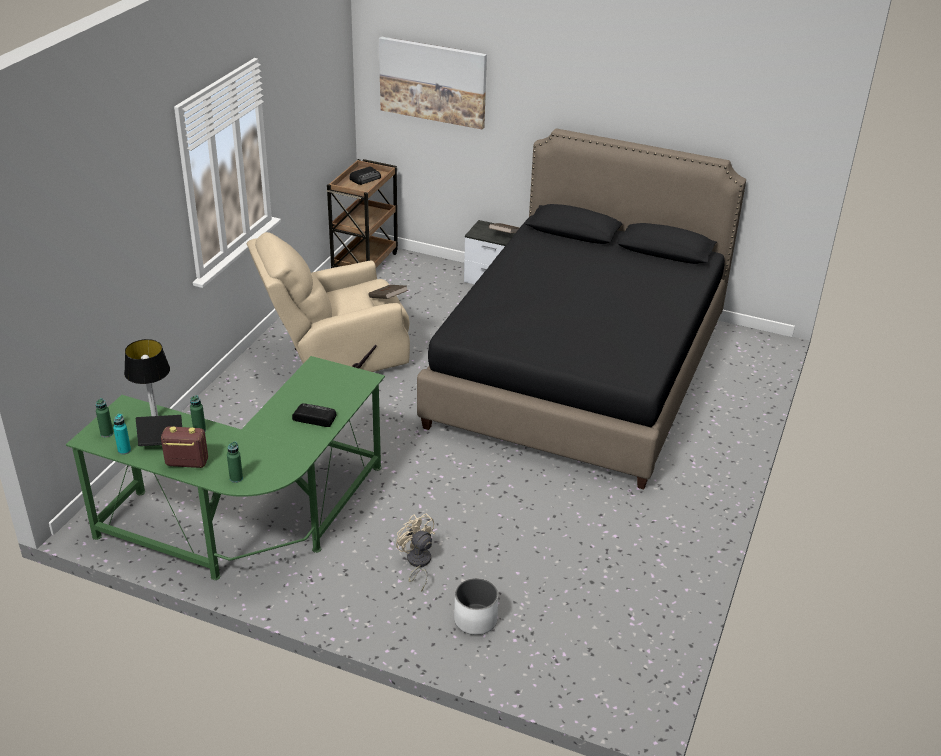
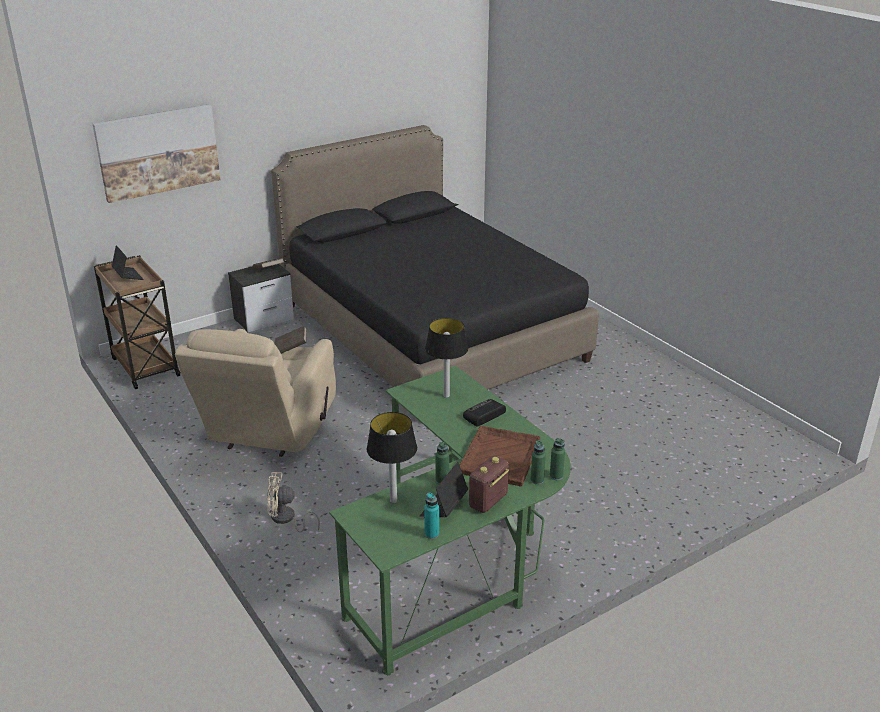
camera: 55 degrees left, 5 degrees down
(107, 433) = (390, 538): green bottle -> green bottle (556, 476)
(257, 447) = (500, 456): none -> brown tray
(328, 388) = (446, 396): none -> table lamp
(365, 178) = (128, 276): radio -> laptop
(417, 563) = (589, 486): beige fan -> beige fan (286, 519)
(476, 620) = (674, 482): white planter -> none

